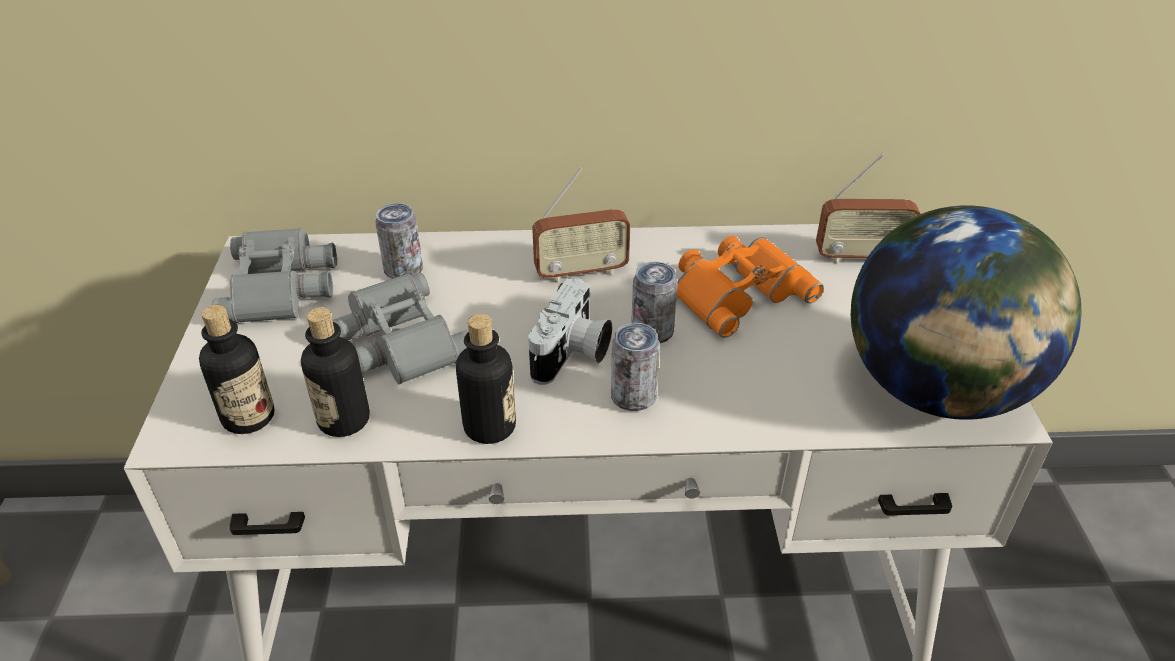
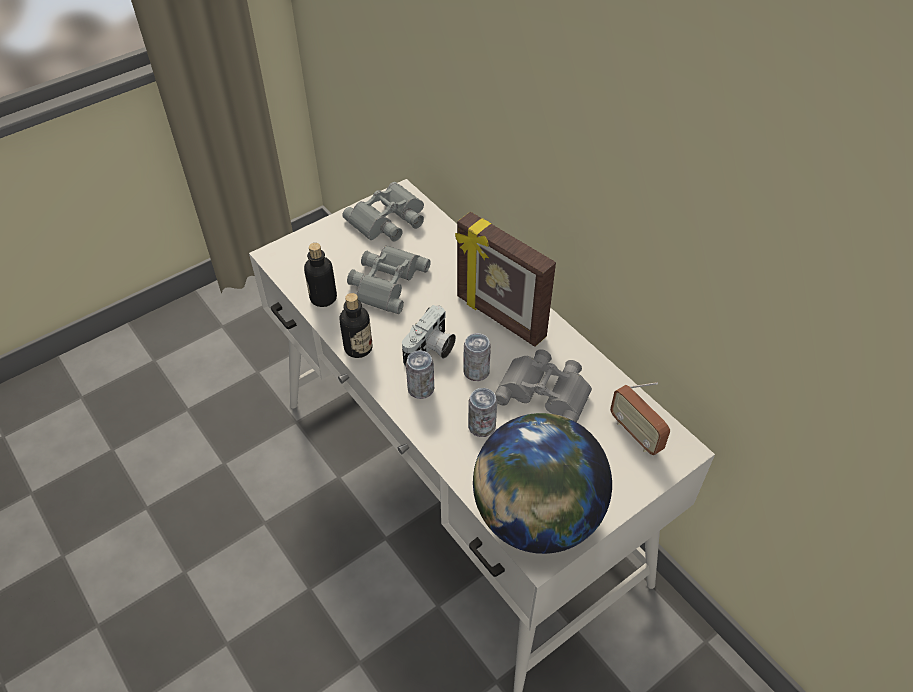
camera: 55 degrees right, 10 degrees up
(248, 417) = (301, 268): bottle -> none
(403, 270) = (437, 252): can -> can (481, 426)
(573, 355) = (431, 350): camera -> camera turned 45 degrees counterclockwise
(581, 272) = (499, 318): radio -> picture frame
(738, 291) = (546, 391): orange binoculars -> grey binoculars

